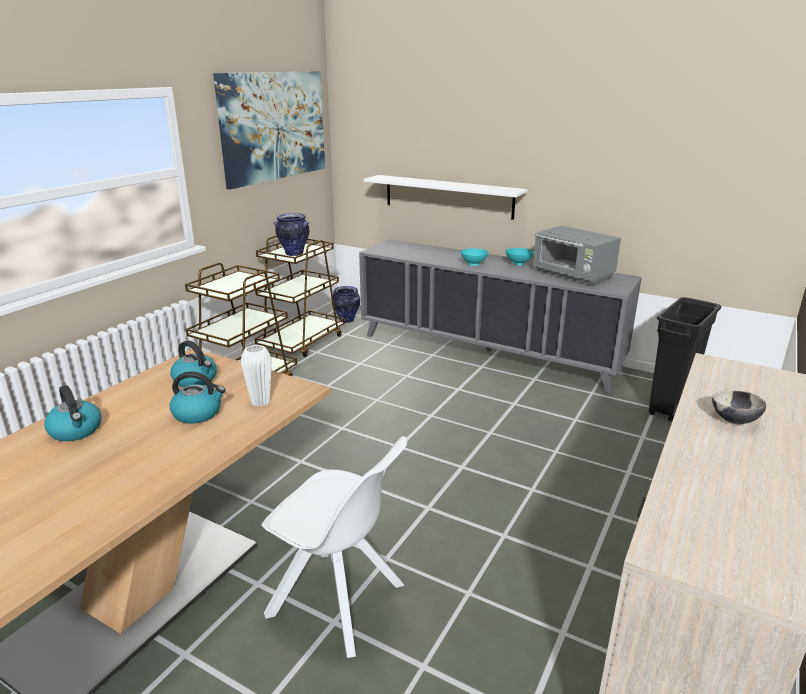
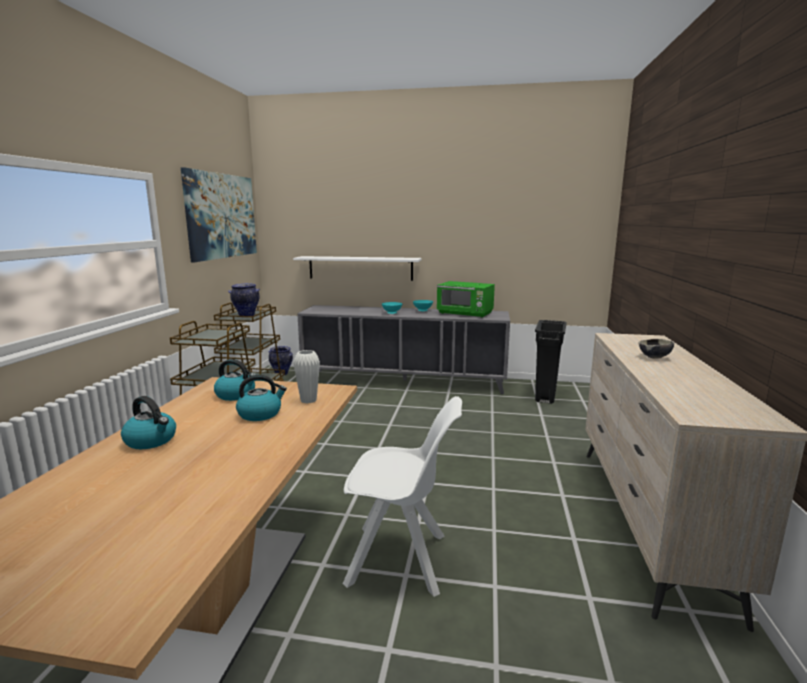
camera: 20 degrees left, 10 degrees down
(573, 276) = (465, 314): grey microwave -> green microwave

